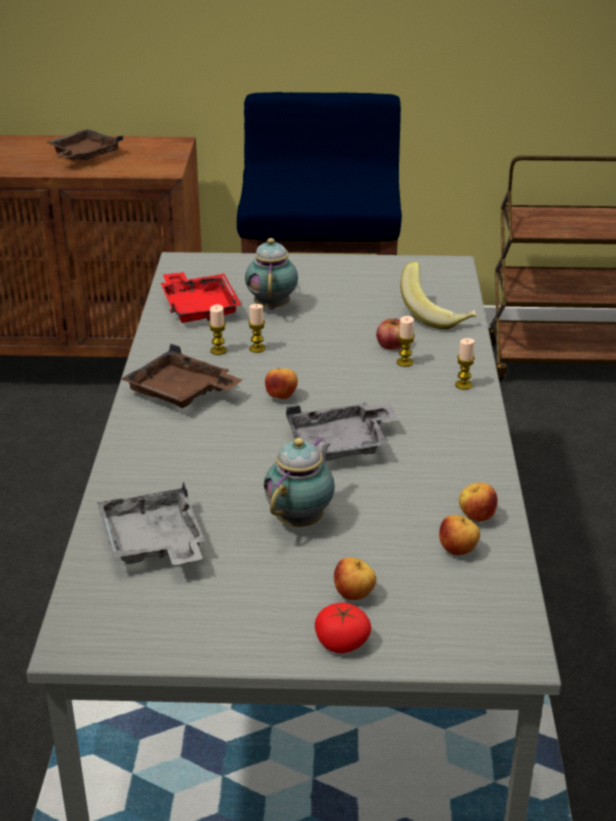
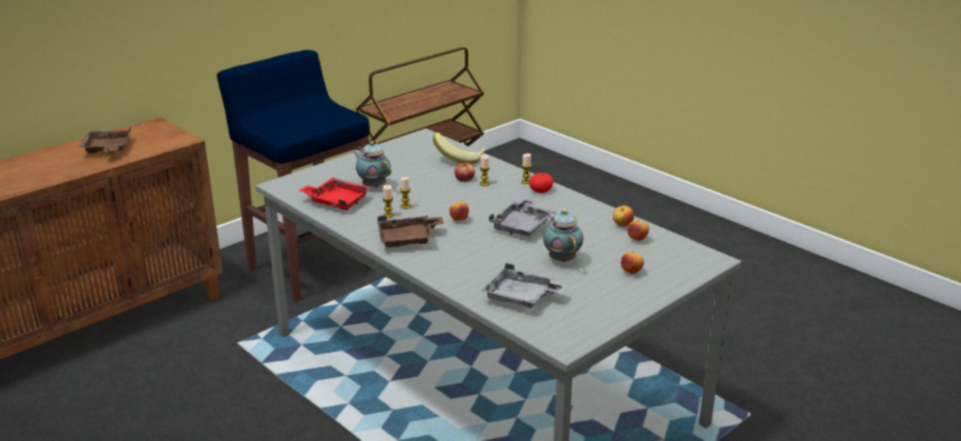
camera: 45 degrees left, 5 degrees down
(342, 642) = (656, 288): tomato -> tomato (541, 190)

